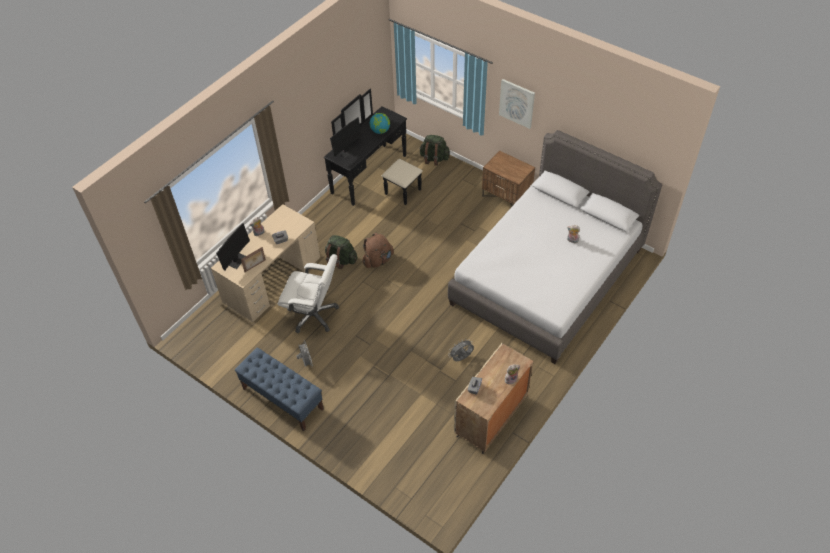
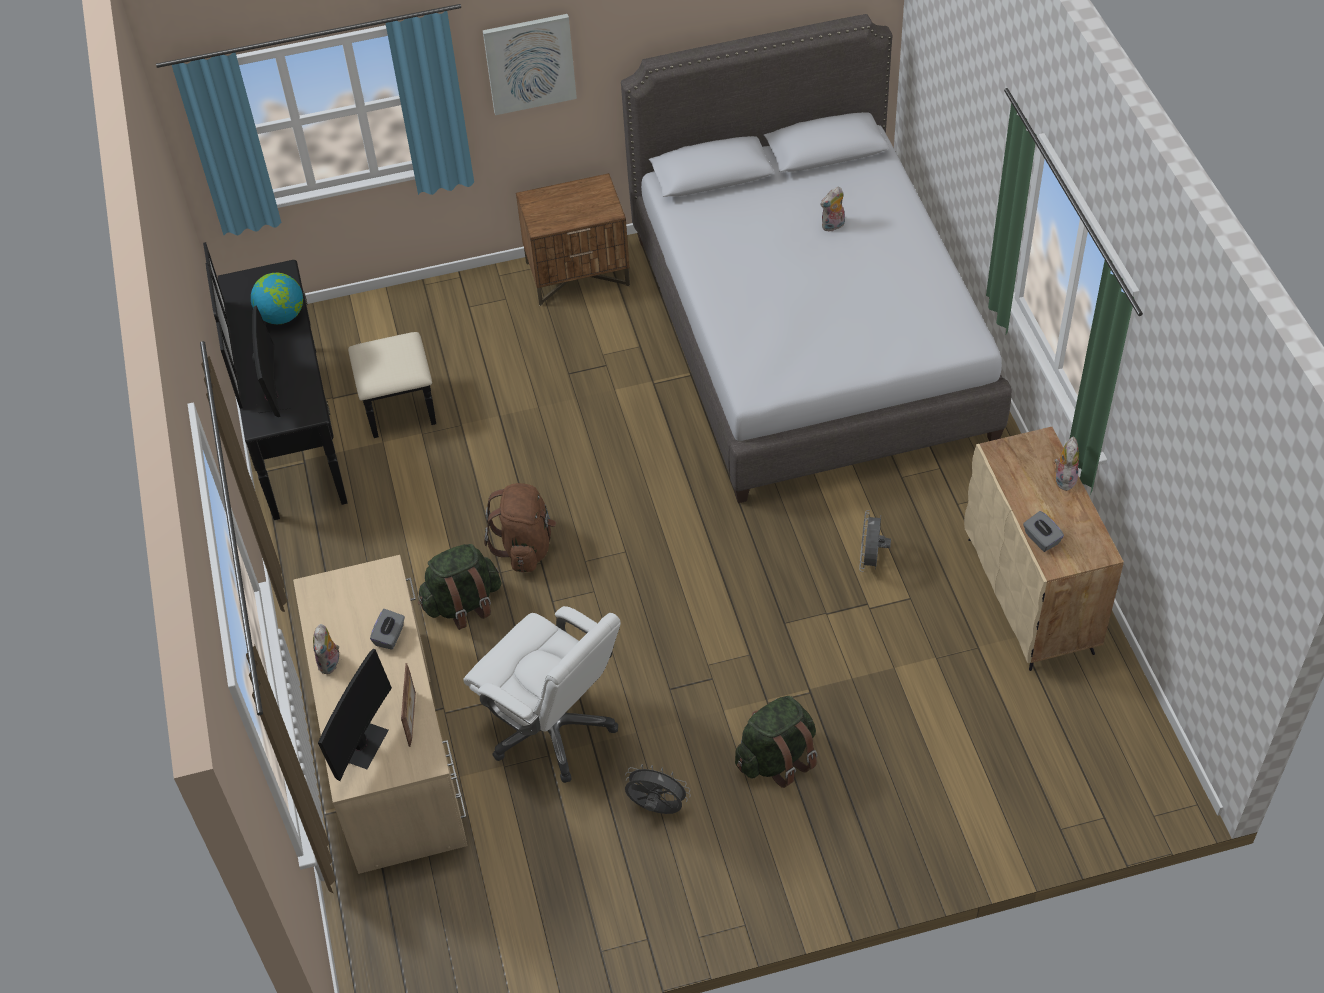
camera: 50 degrees left, 0 degrees up
(236, 260) = (361, 744): monitor -> monitor turned 45 degrees clockwise
(282, 398) = (708, 900): blue bench -> none
(314, 315) = (553, 728): white office chair -> white office chair turned 75 degrees clockwise
(434, 159) = (372, 314): green backpack -> green backpack (776, 758)

